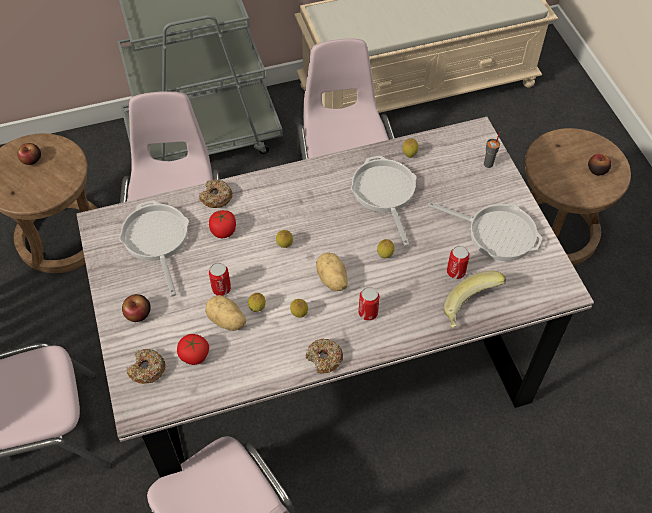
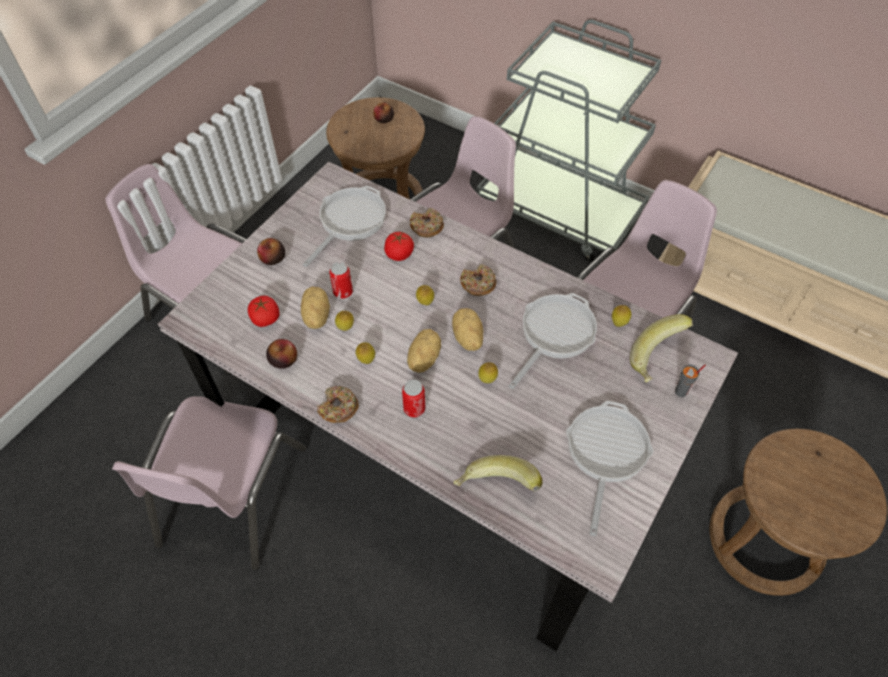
camera: 50 degrees right, 0 degrees up
(147, 369) = (228, 299): donut -> donut (478, 284)
(340, 243) = (467, 338): none -> potato
(455, 157) = (657, 359): none -> banana
(456, 272) = (525, 448): can -> none
(496, 233) = (605, 453): frying pan -> frying pan turned 150 degrees counterclockwise
(597, 170) = (831, 510): apple -> apple (283, 360)

